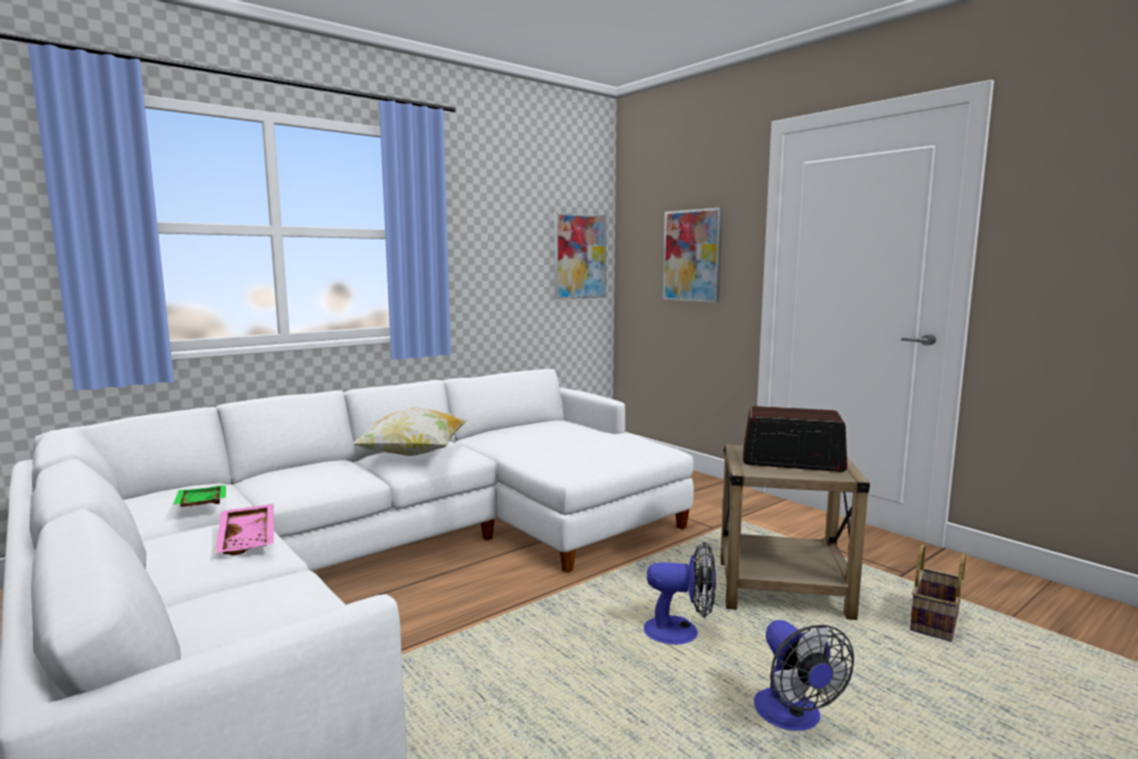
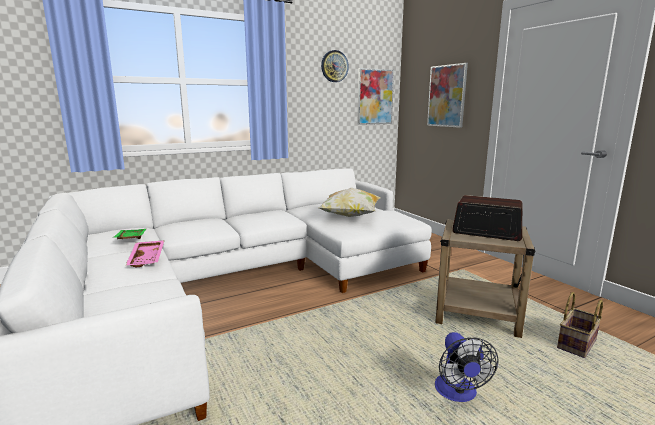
camera: 10 degrees right, 5 degrees up
(413, 455) = (257, 217): pillow -> pillow (350, 216)
(518, 209) = (334, 66): none -> wall clock
(681, 632) = (402, 334): fan -> none

